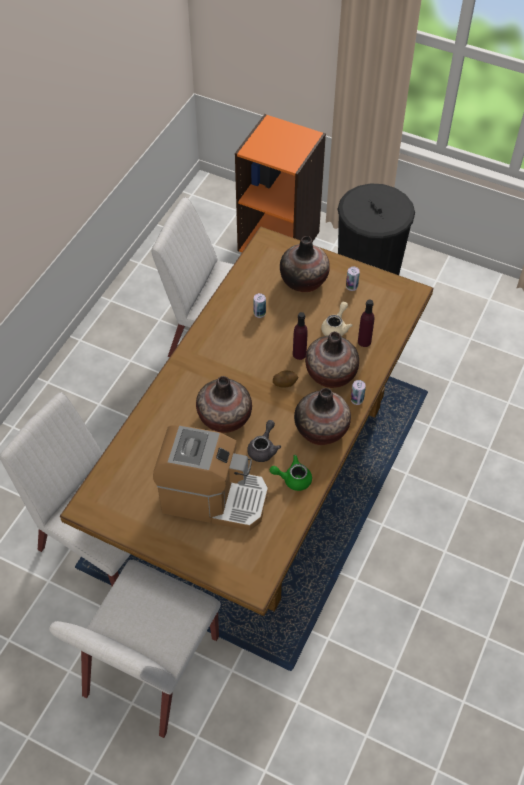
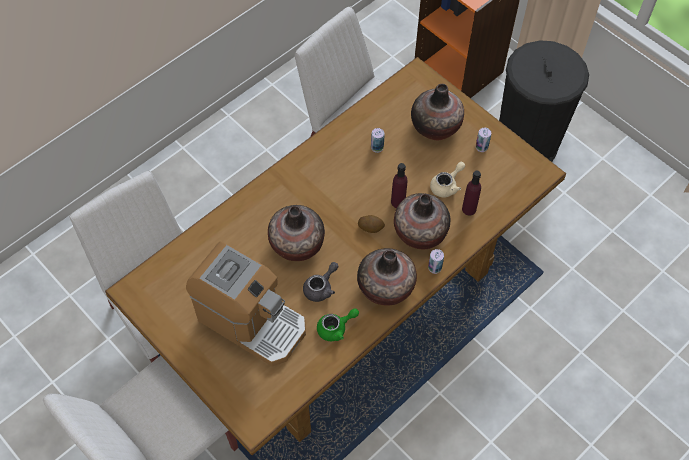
camera: 20 degrees right, 5 degrees up
(293, 479) = (336, 328): green teapot -> green teapot turned 135 degrees clockwise

